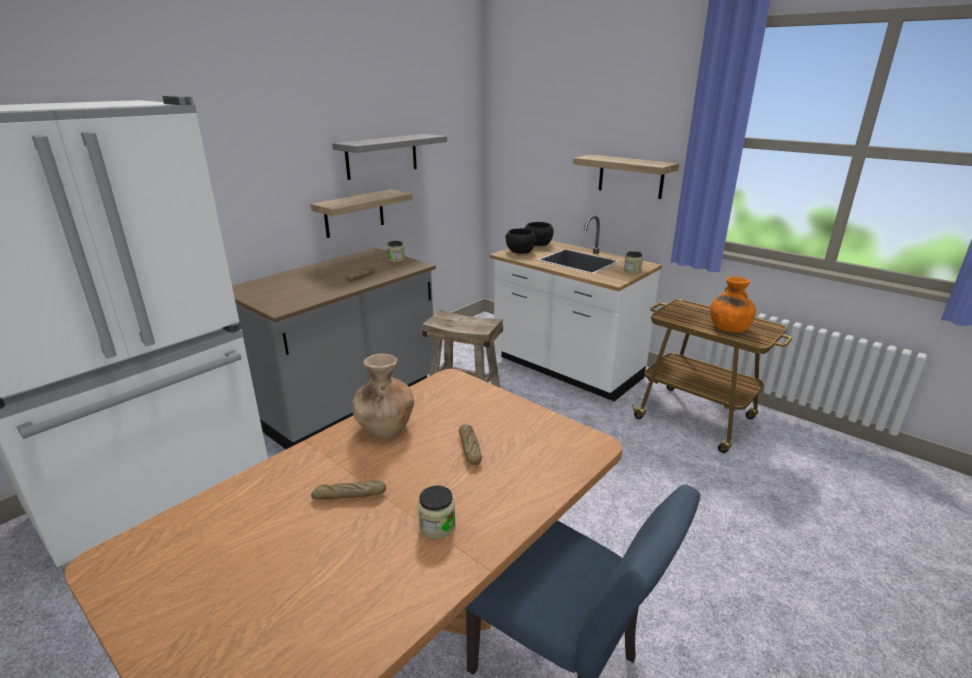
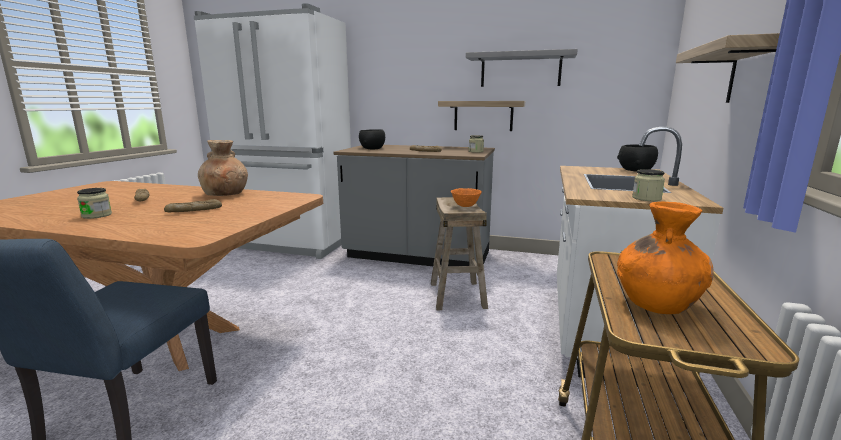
camera: 65 degrees right, 10 degrees down
(466, 320) = (465, 206): none -> orange bowl
(520, 251) = (592, 169): black bowl -> black bowl (372, 148)

